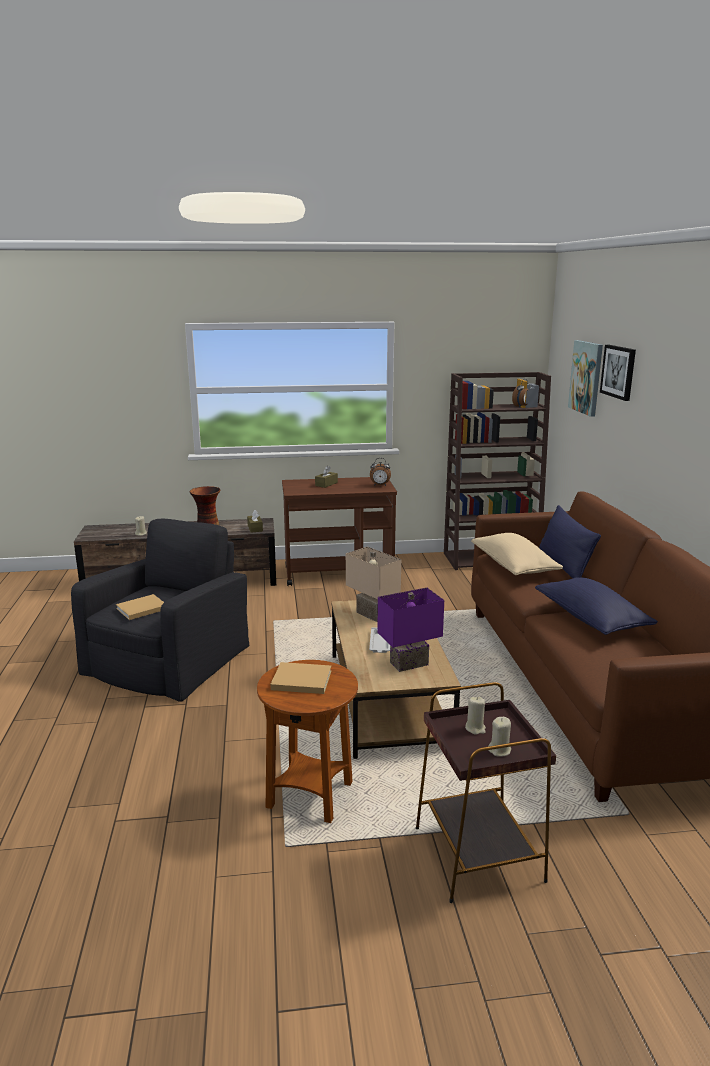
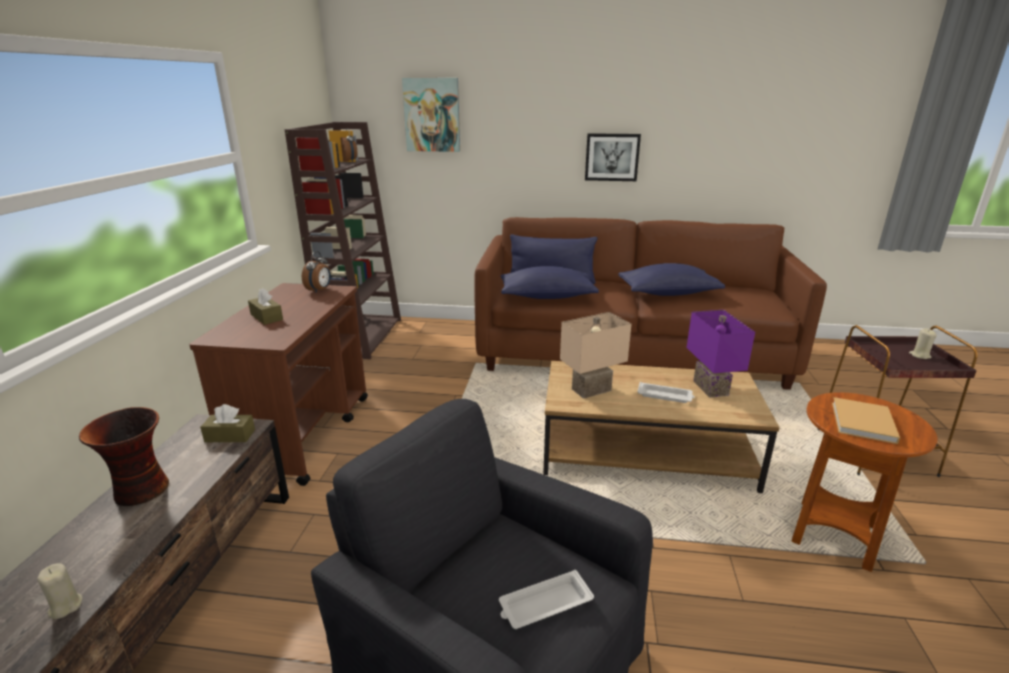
camera: 75 degrees left, 5 degrees up
(140, 609) = (544, 605): beige book -> white tray
(475, 728) = (892, 358): beige candle -> none
(513, 567) = (547, 296): beige pillow -> blue pillow
(619, 372) = (496, 101): picture -> picture (612, 157)

